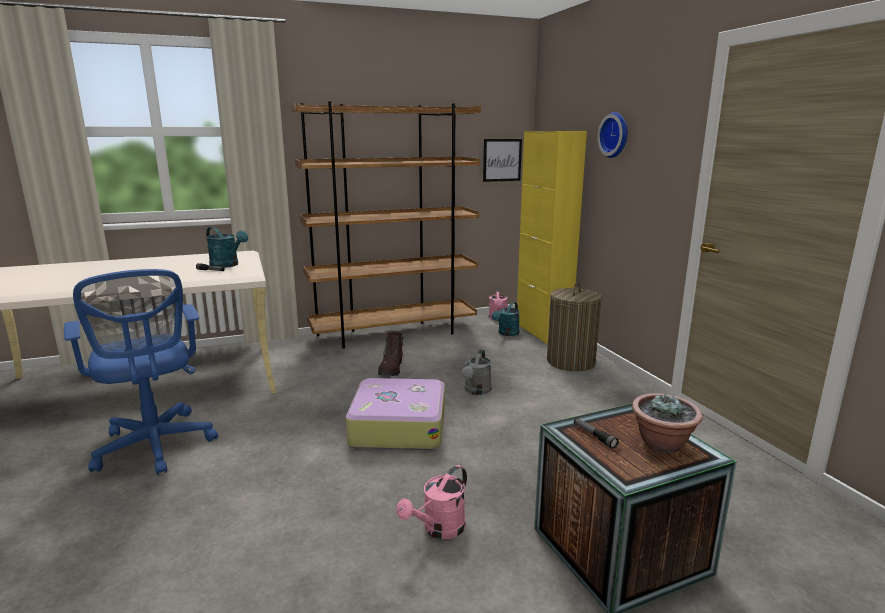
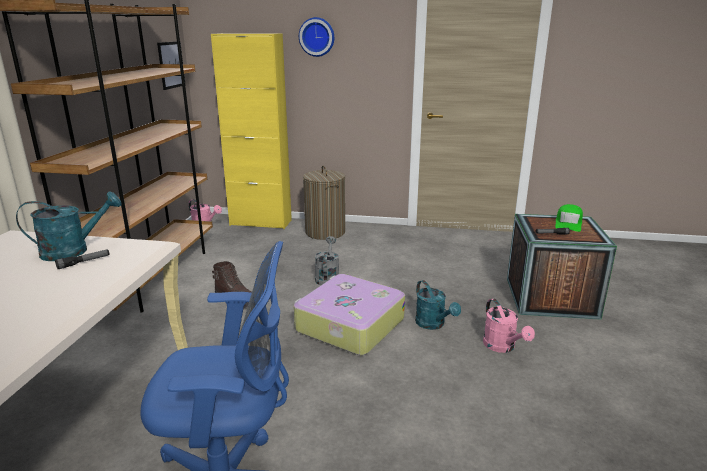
camera: 60 degrees left, 5 degrees up
(476, 391) = (327, 277): grey watering can -> grey watering can turned 135 degrees counterclockwise
(506, 333) = (241, 234): turquoise watering can -> turquoise watering can (433, 324)
(662, 444) = (568, 223): potted plant -> green cap

